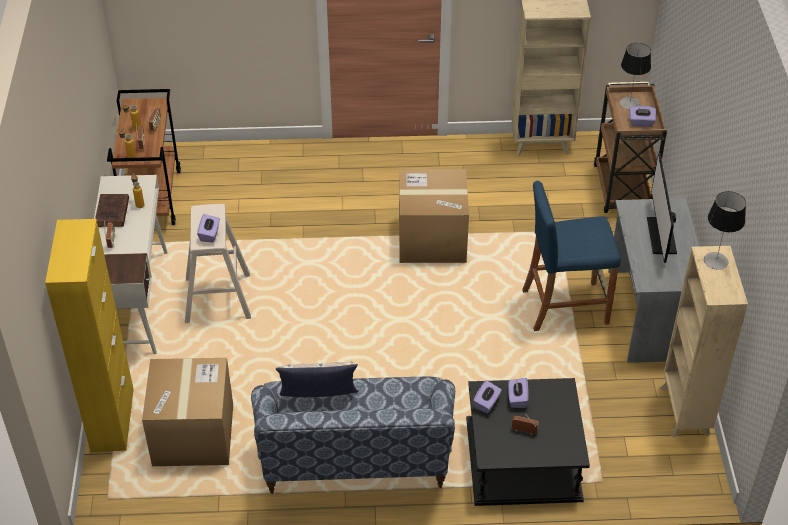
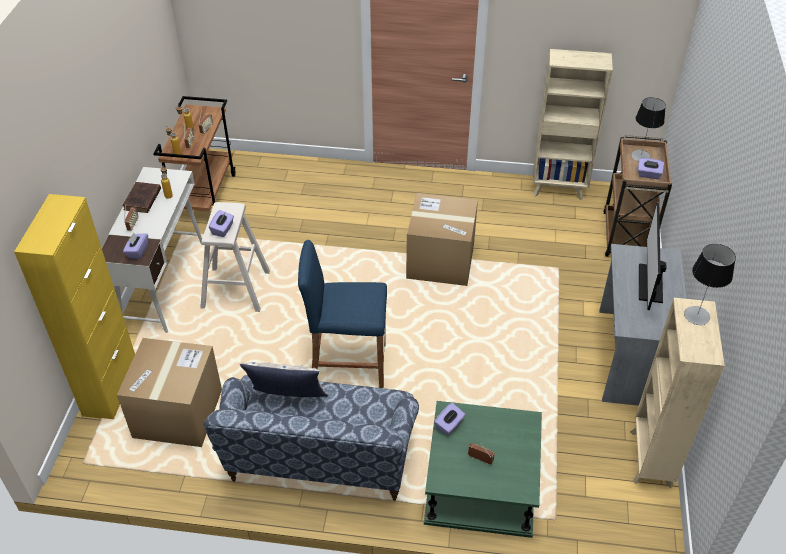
camera: 10 degrees right, 0 degrees up
(517, 399) = (480, 425): purple tissue box -> purple tissue box (137, 251)
(523, 459) = (481, 484): black side table -> green side table
(565, 306) = (551, 339): blue stool -> blue stool (348, 364)

